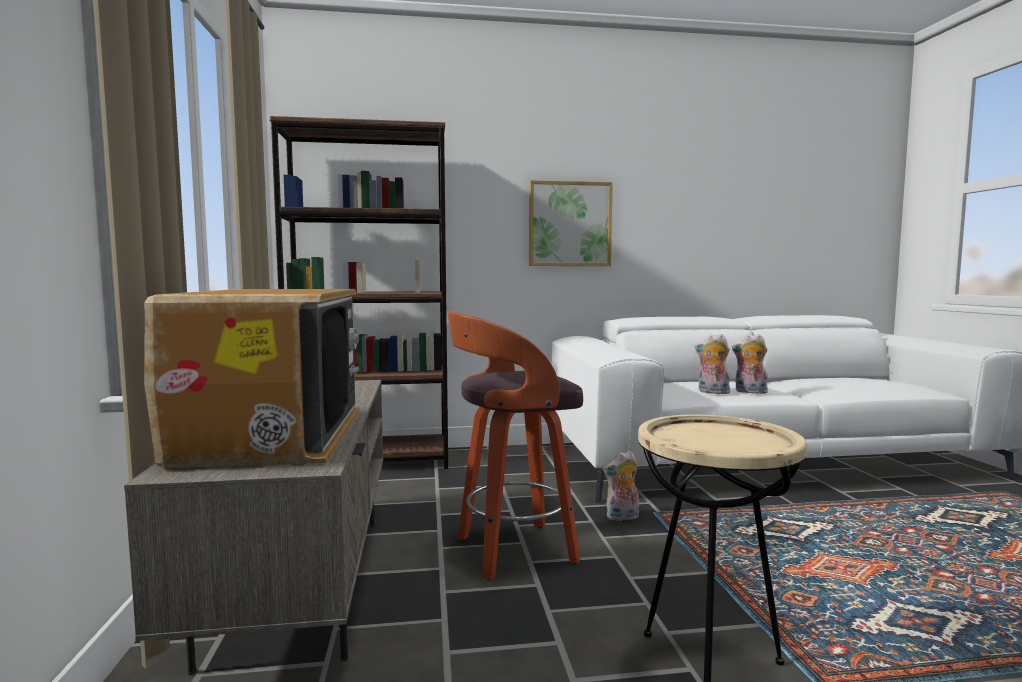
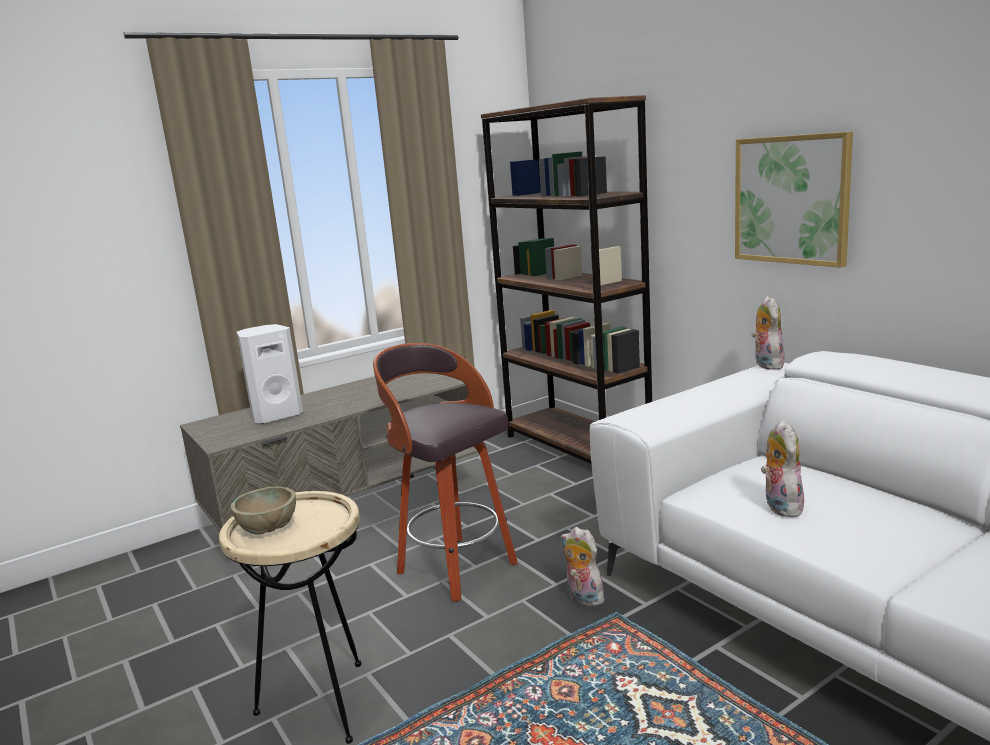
camera: 65 degrees right, 10 degrees up
(272, 436) = (275, 415): television -> white speaker
(725, 444) = (269, 529): none -> beige bowl
(749, 392) = (832, 529): plush toy -> plush toy (766, 365)

